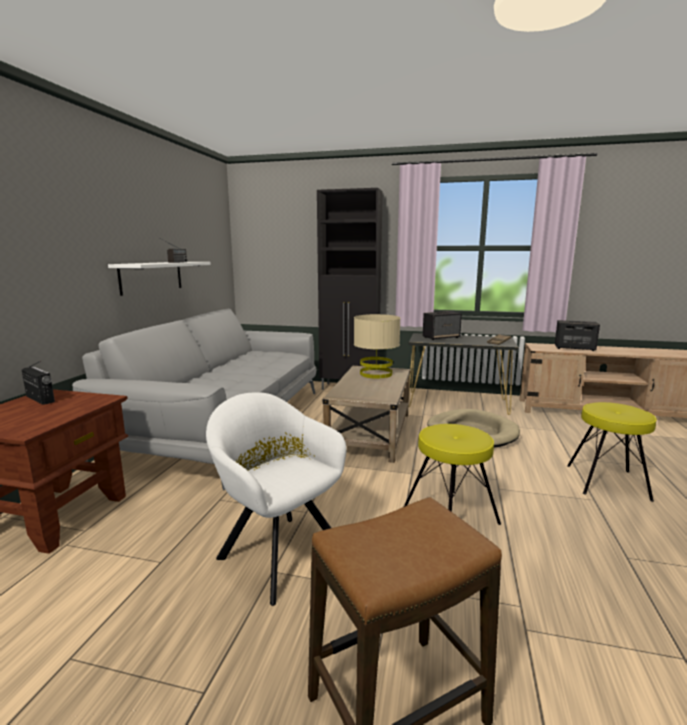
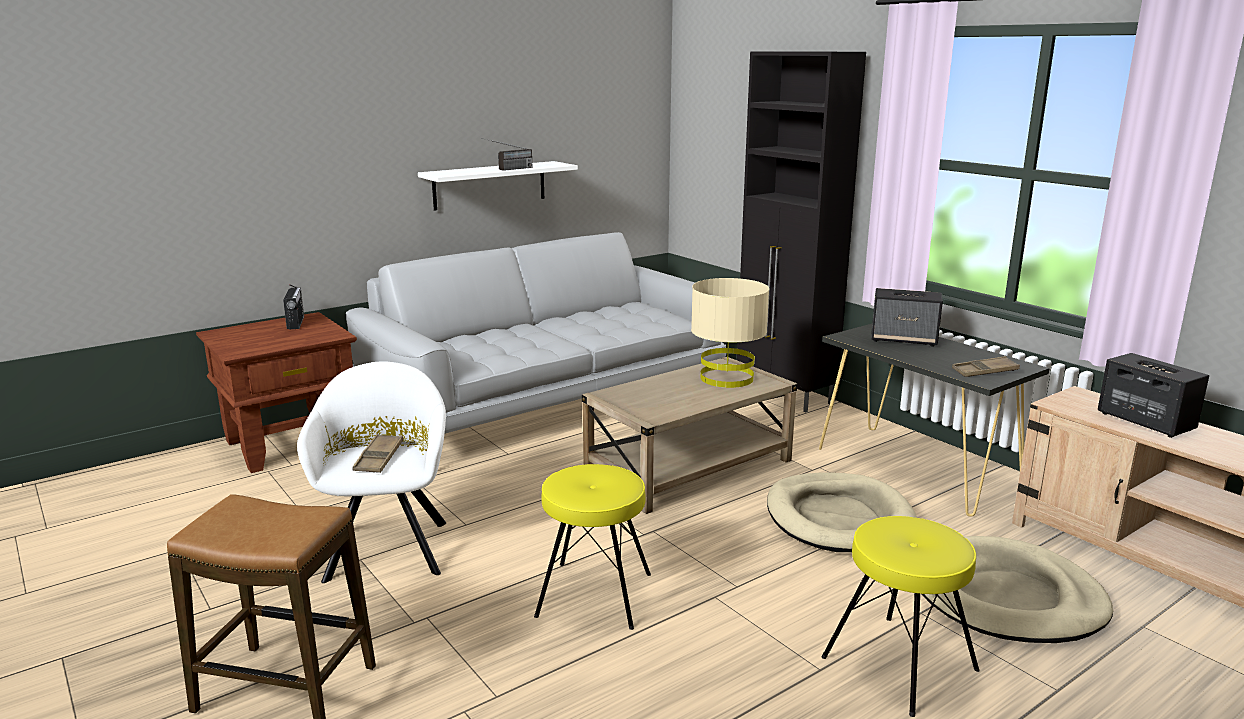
camera: 40 degrees right, 5 degrees up
(284, 472) = (379, 458): none -> brown tray
(578, 440) = (1006, 597): none -> beige dog bed

